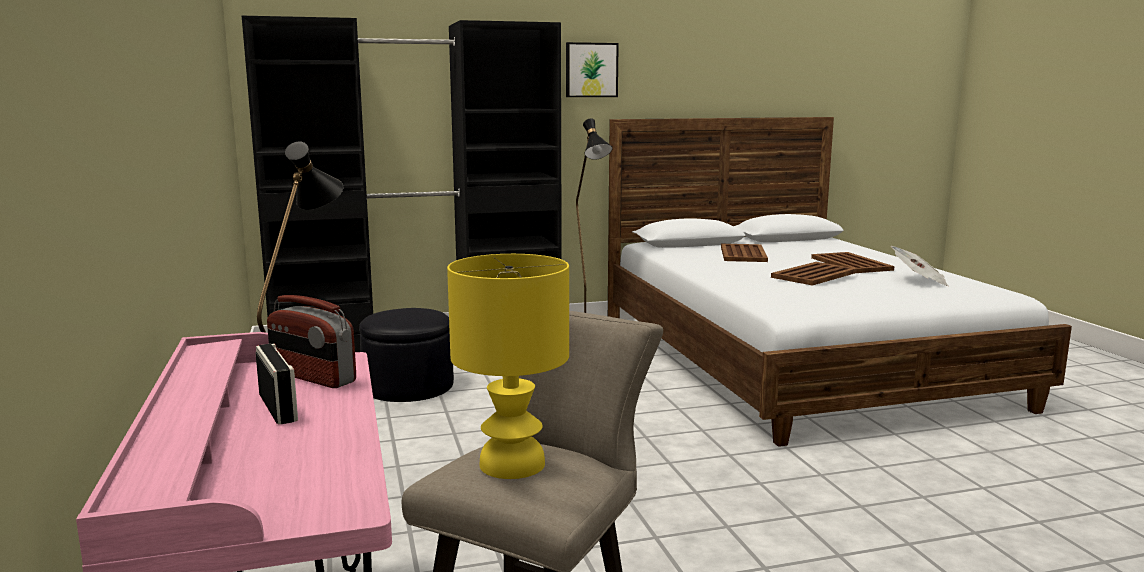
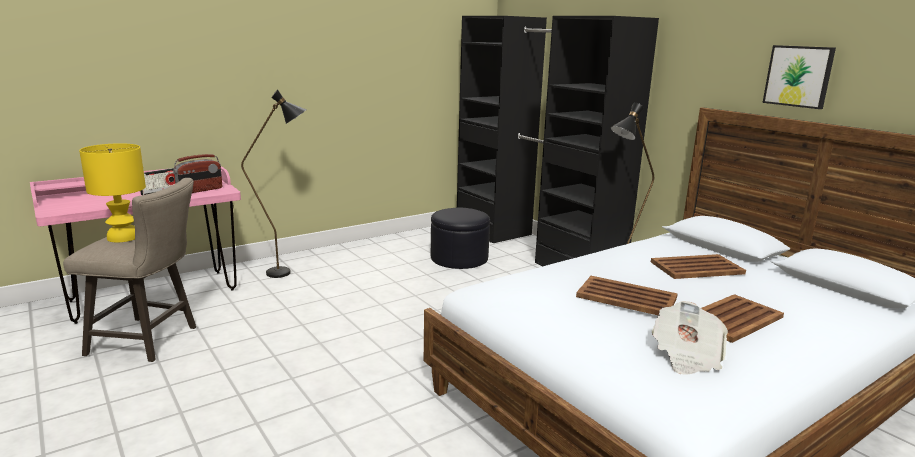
camera: 70 degrees right, 5 degrees up
(312, 377) = (200, 190): radio -> radio turned 150 degrees counterclockwise
(591, 70) = (697, 58): picture -> picture (798, 76)

